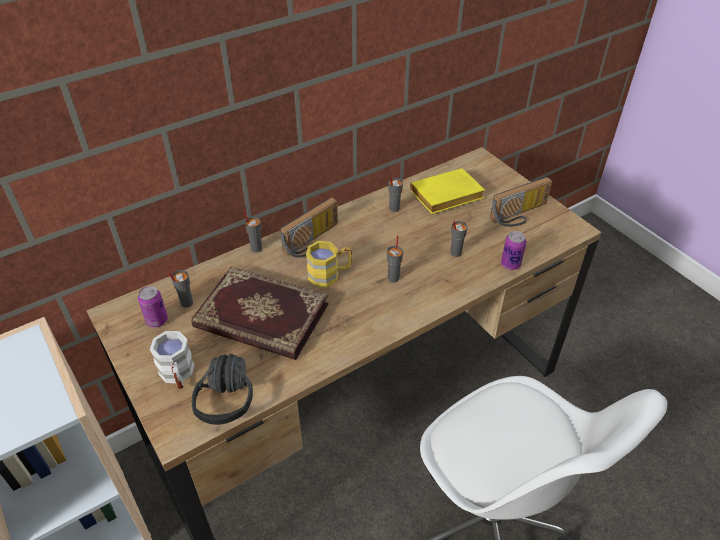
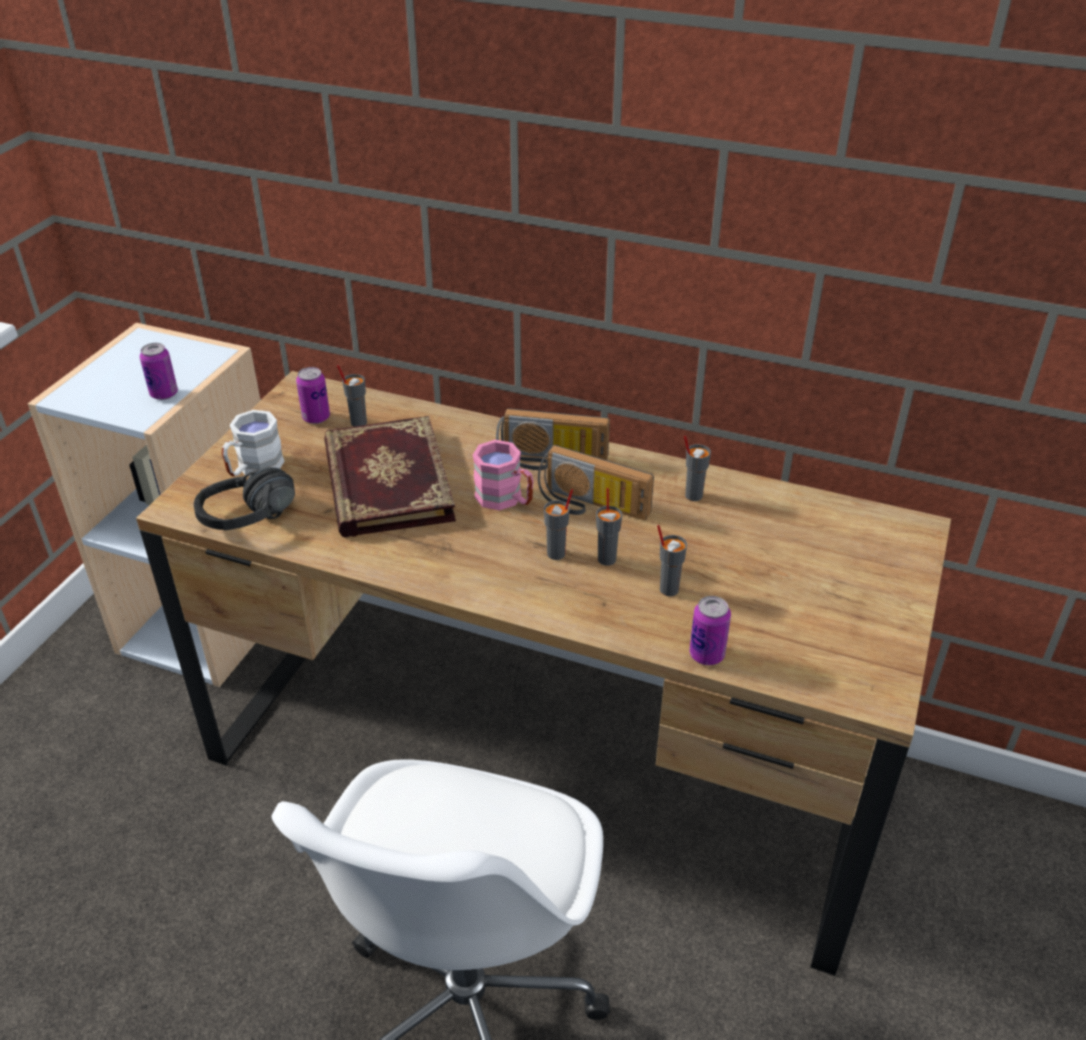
camera: 55 degrees right, 5 degrees down
(43, 387) = (164, 394): none -> can
(256, 248) = (492, 425): grey cup -> grey cup (607, 559)
(330, 275) = (506, 500): yellow mug -> pink mug
(445, 197) = (777, 531): yellow book -> none
(520, 215) = (834, 623): radio -> radio (590, 506)

